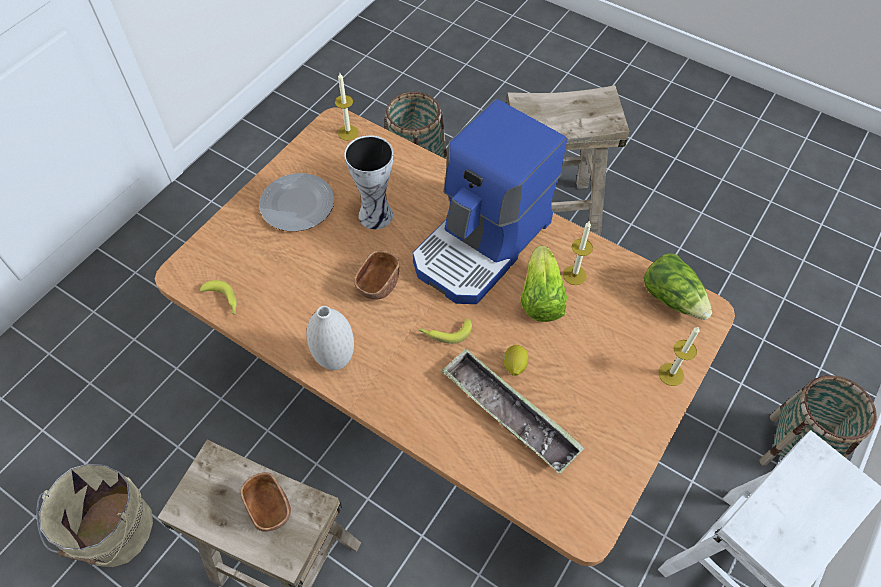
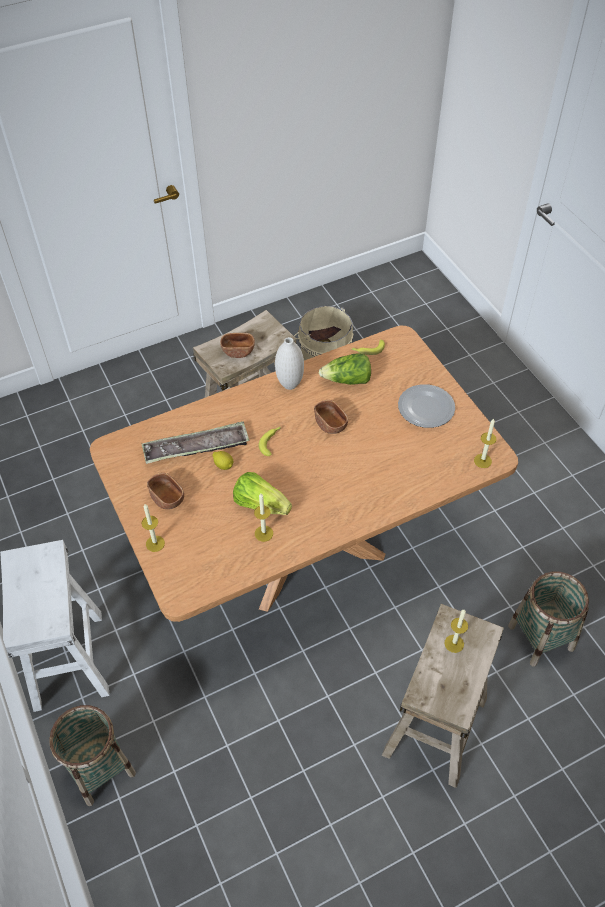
camera: 120 degrees right, 5 degrees down
(377, 214) = (390, 446): vase -> none
(483, 245) = (324, 493): coffee machine -> none
(547, 118) = (454, 643): none -> candle
(605, 400) = (167, 498): none -> brown bowl
(672, 298) = (204, 582): lettuce -> lettuce (347, 380)

